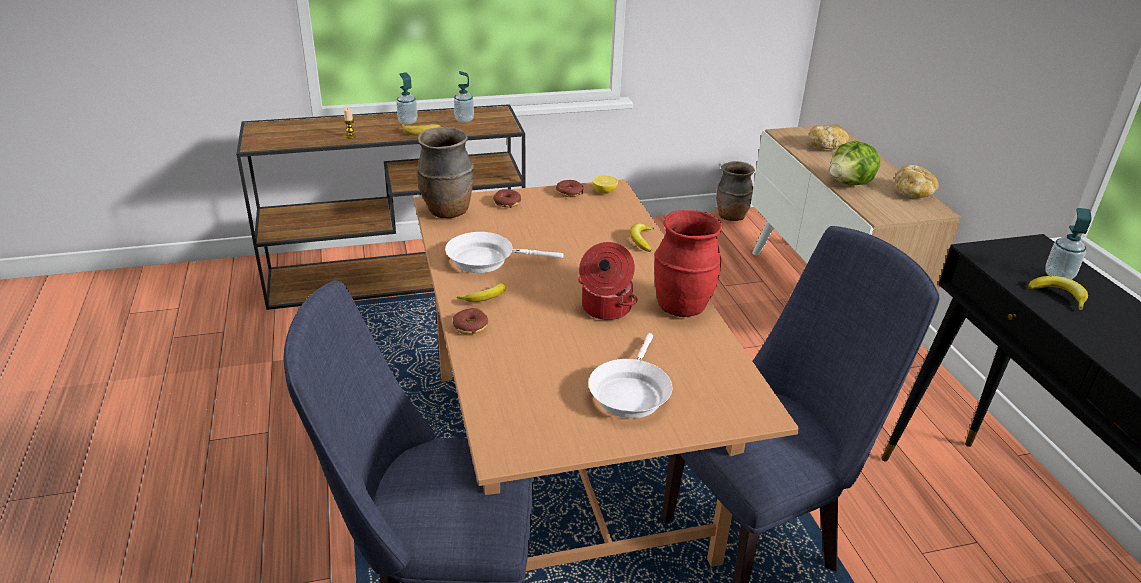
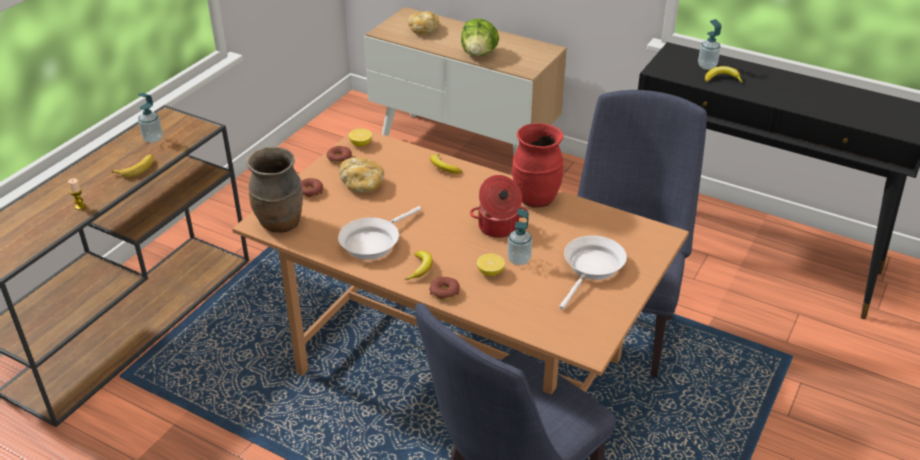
camera: 45 degrees left, 5 degrees up
(407, 122) = (106, 166): soap dispenser -> soap dispenser (519, 259)
(534, 336) = (490, 272): none -> lemon
(630, 392) = (592, 268): white frying pan -> white frying pan turned 120 degrees counterclockwise
(731, 216) = (329, 119): brown vase -> none
(913, 193) = (521, 42): bread -> bread (363, 185)

